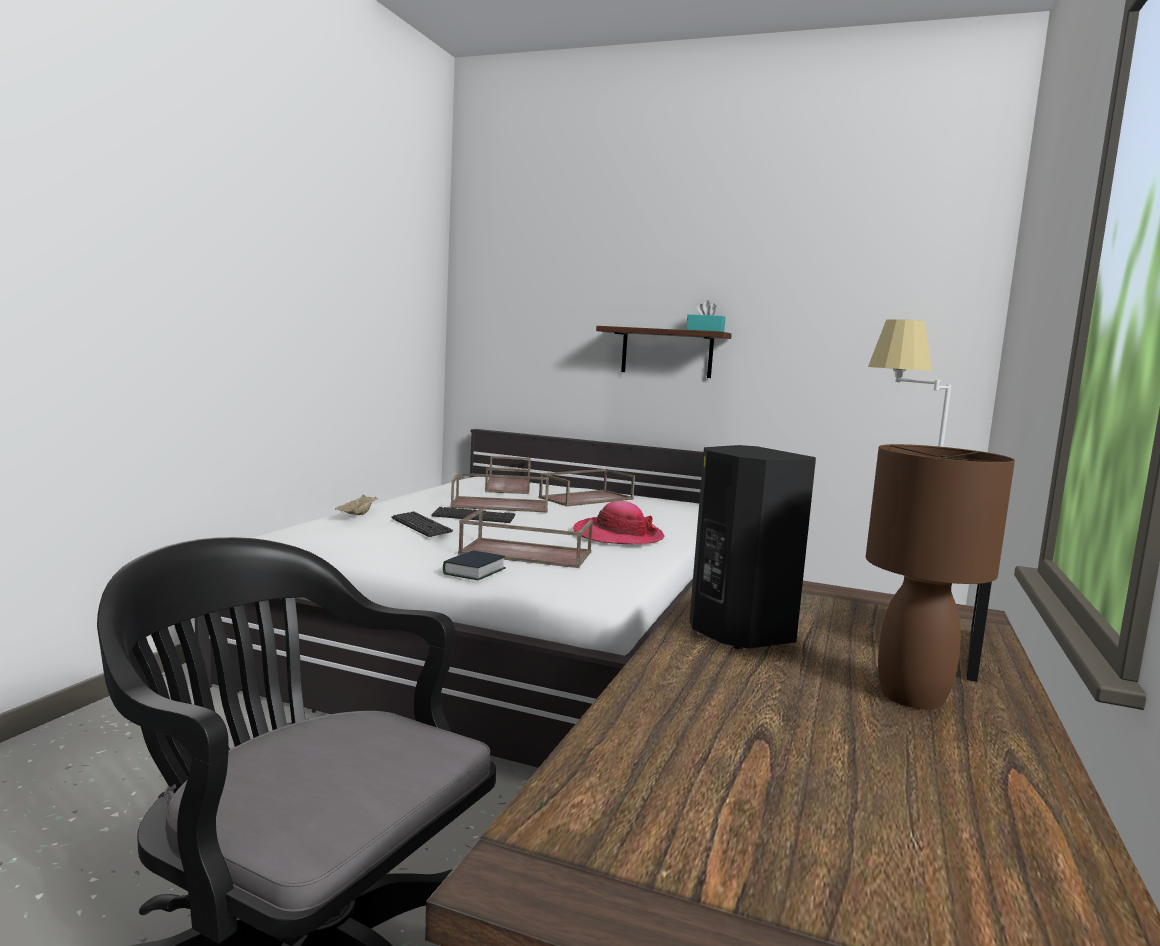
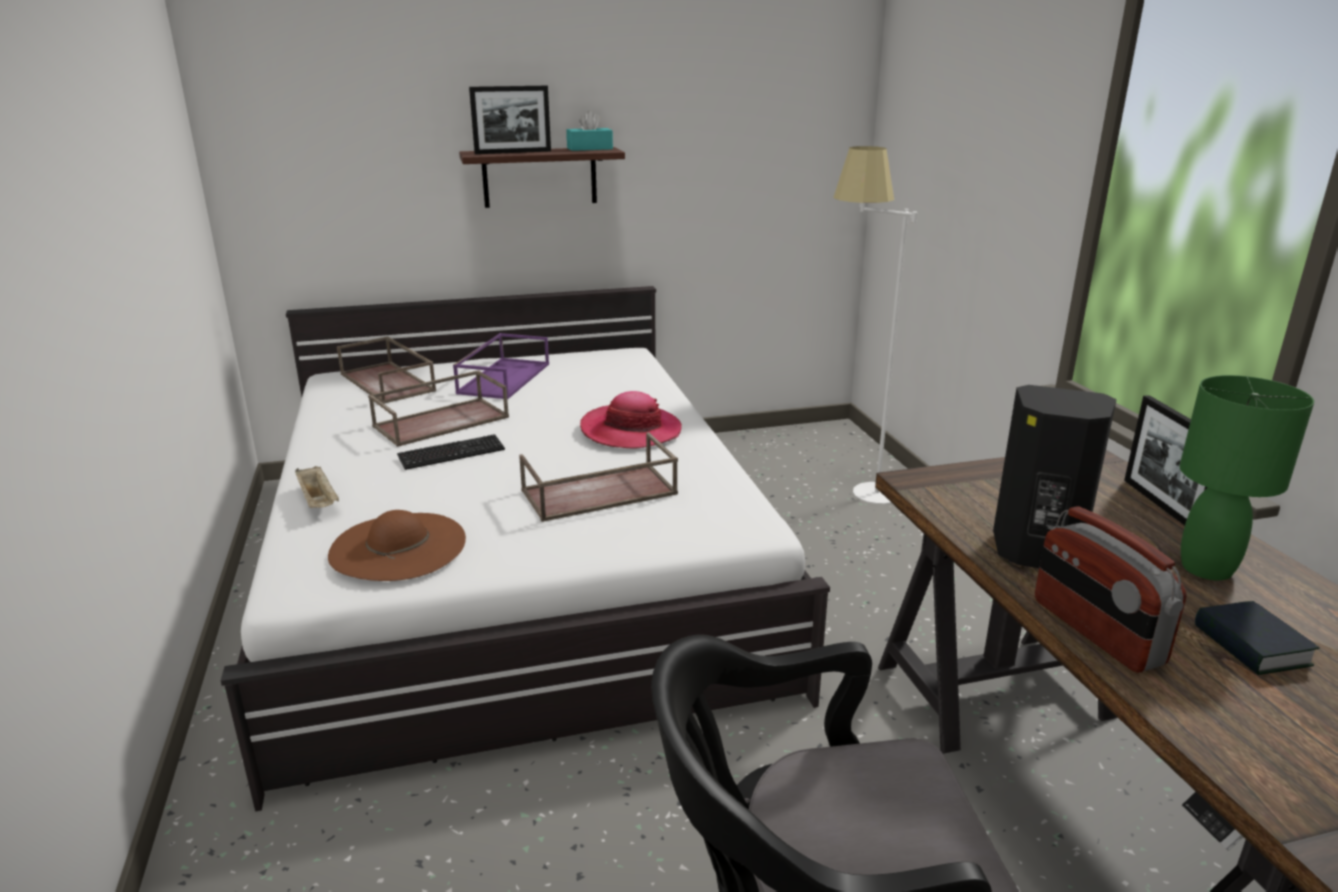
camera: 35 degrees left, 15 degrees up
(351, 539) = (398, 546): none -> brown hat
(421, 526) = (431, 493): keyboard -> none
(474, 571) = (604, 541): book -> book (1251, 646)
(586, 498) = (503, 378): brown tray -> purple tray
(640, 327) = (513, 152): none -> picture frame
(665, 681) = (1095, 632): none -> radio
(912, 697) = (1207, 569): brown table lamp -> green table lamp

